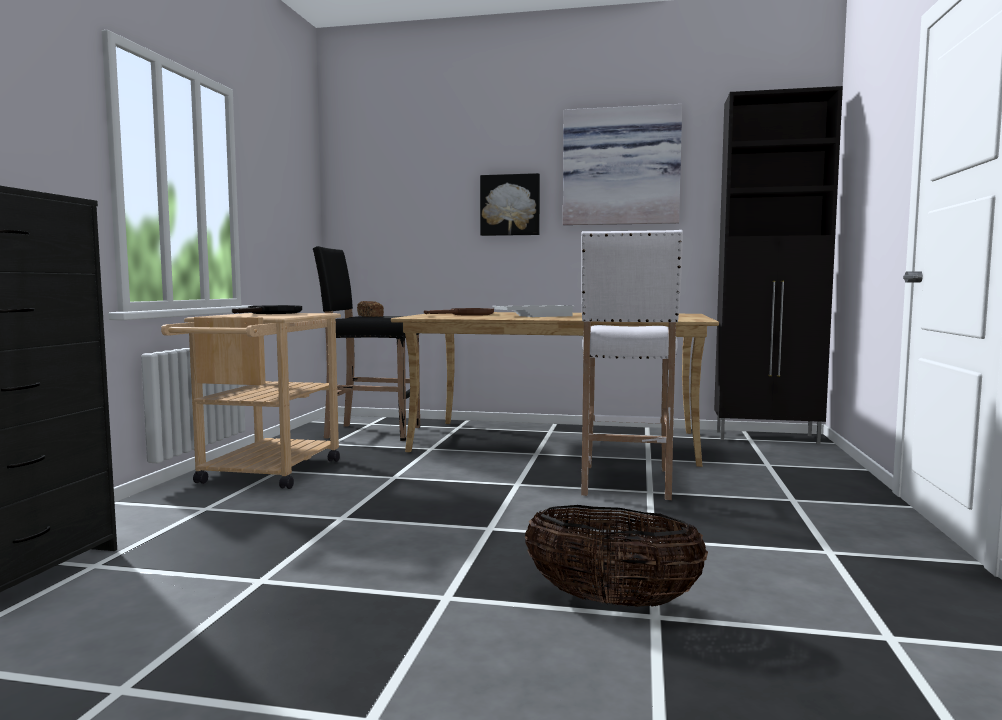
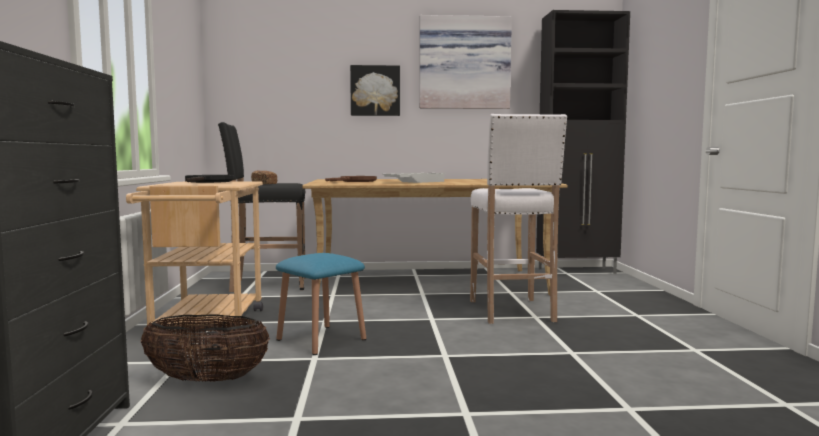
camera: 15 degrees left, 0 degrees up
(369, 498) = (321, 339): none -> blue stool
(612, 601) = (589, 401): basket -> basket (207, 380)

